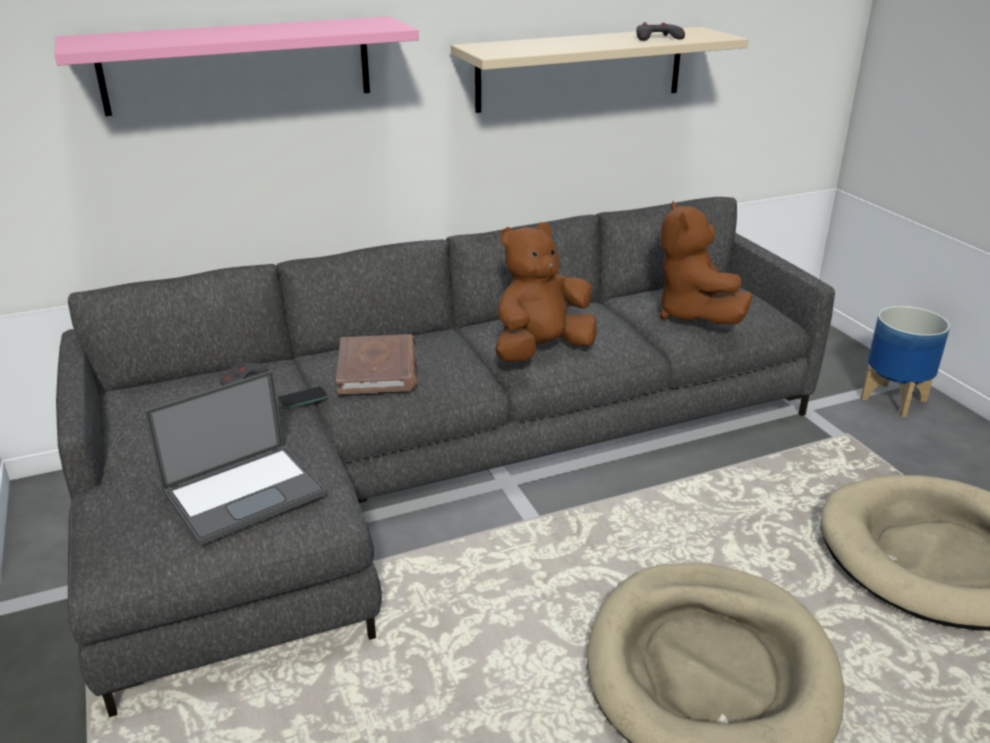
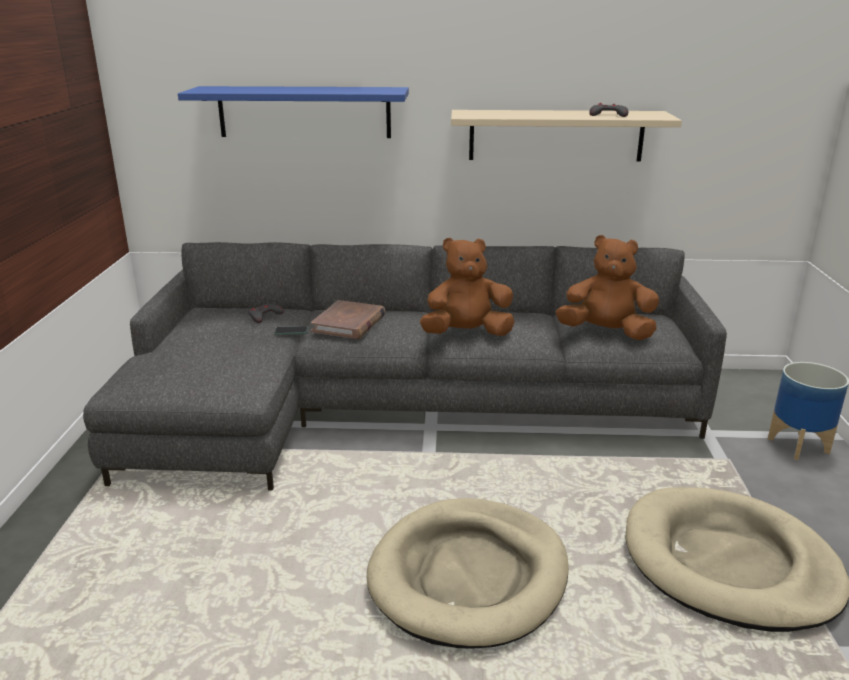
camera: 25 degrees right, 5 degrees down
(238, 65) = (304, 112): pink shelf -> blue shelf
(245, 492) = (211, 370): laptop -> none
(693, 315) = (606, 332): brown plush toy -> brown plush toy turned 90 degrees clockwise

